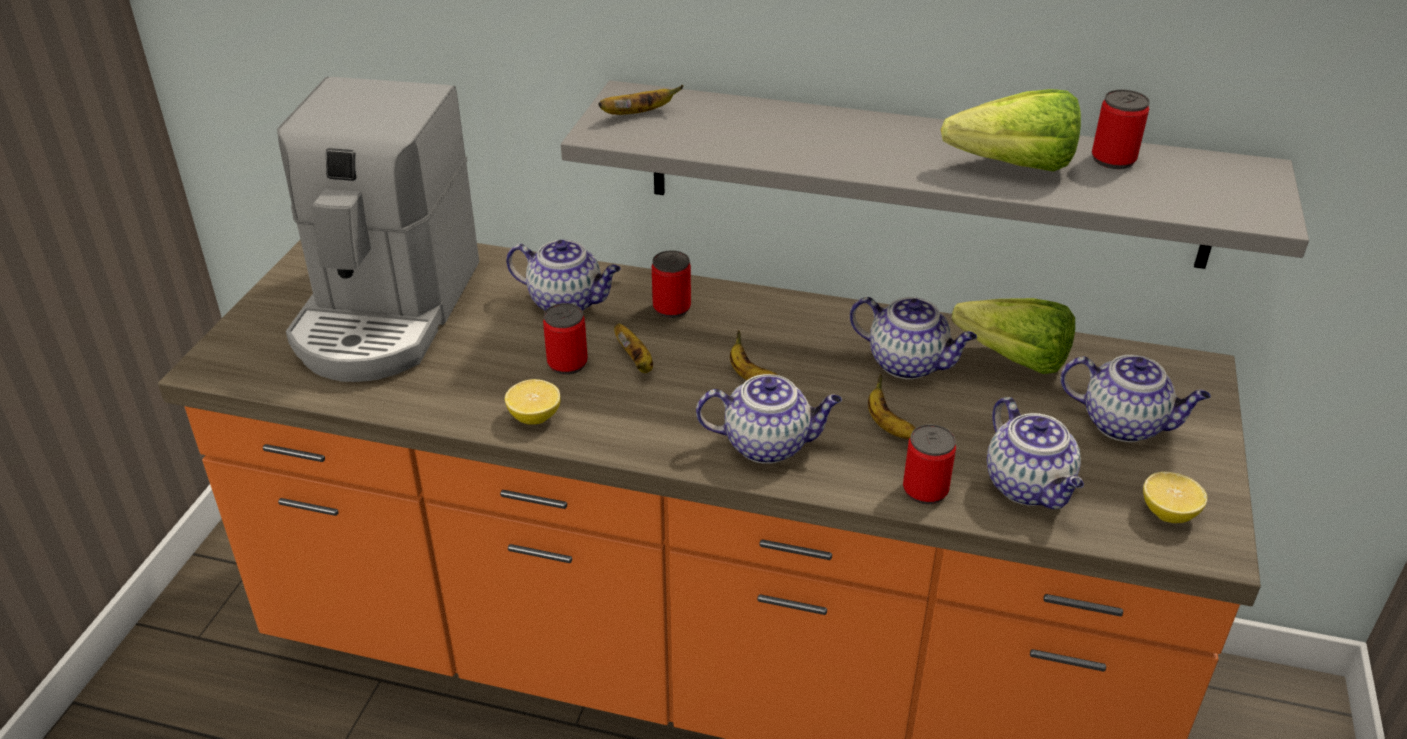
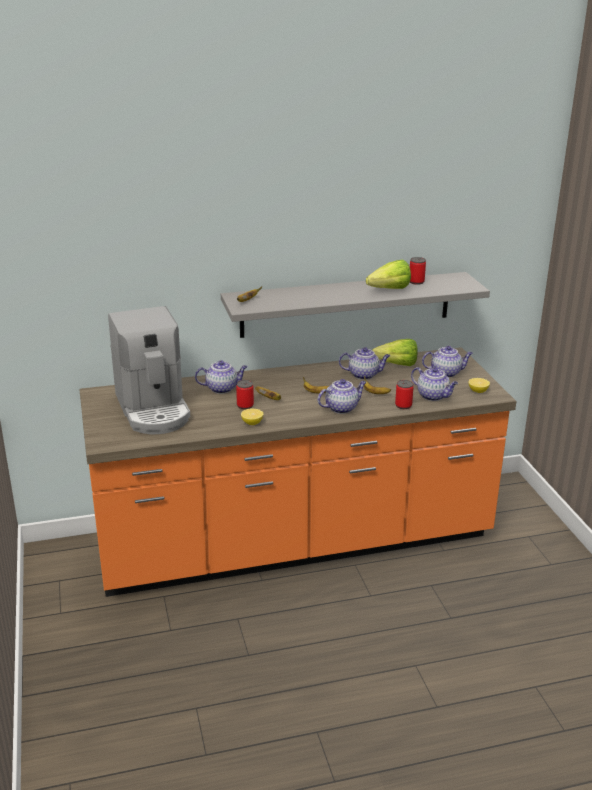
camera: 30 degrees left, 10 degrees down
(671, 308) = (264, 380): can -> none

